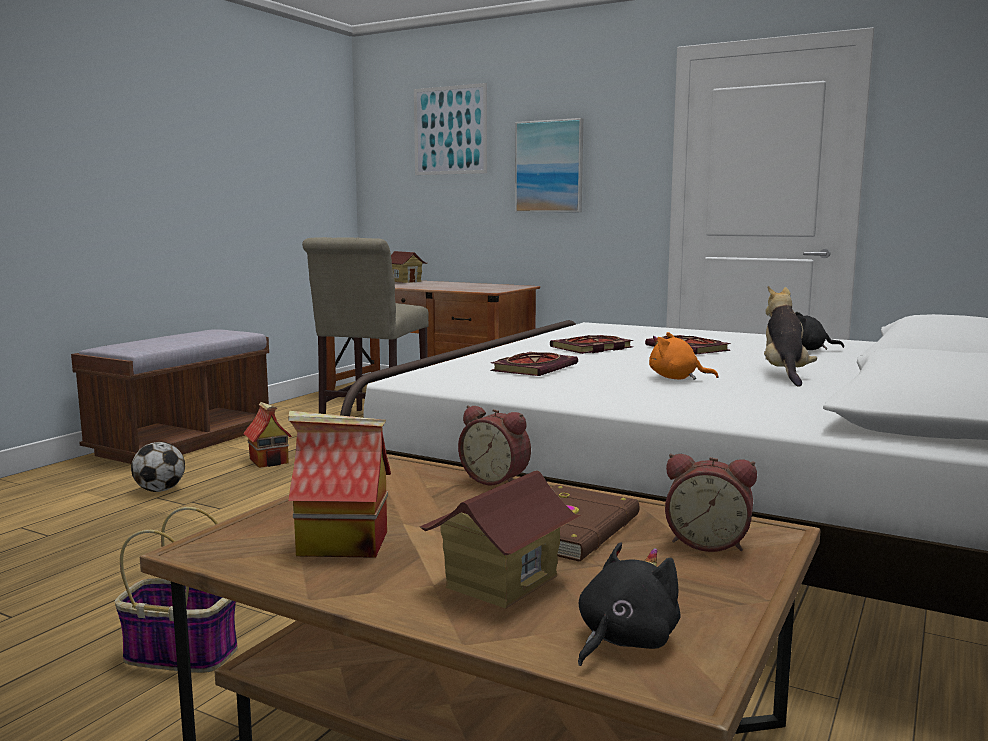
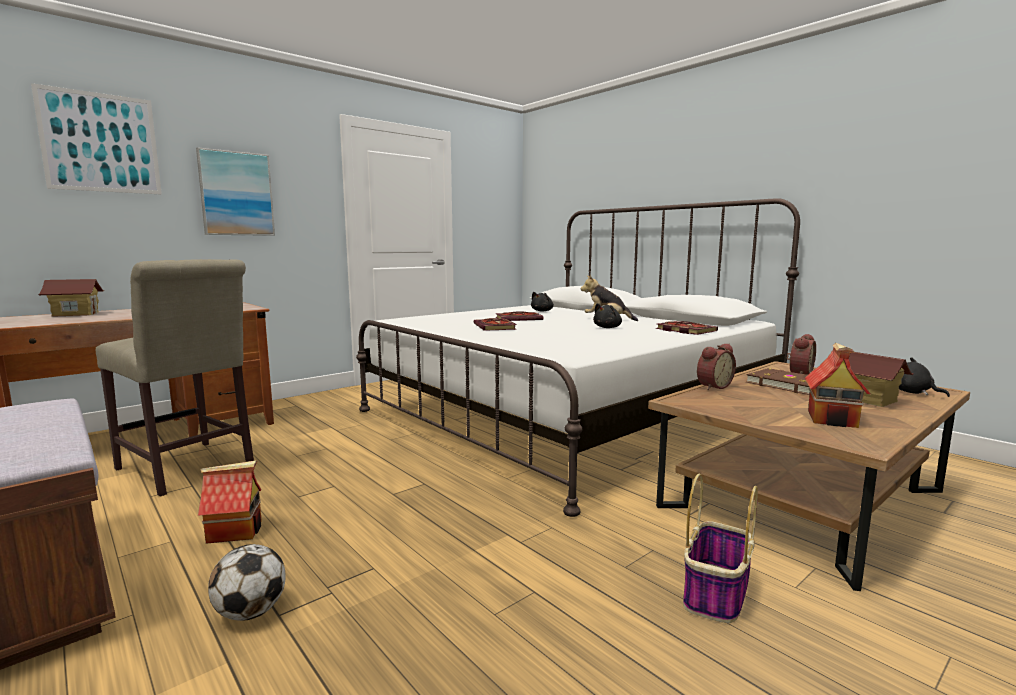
camera: 70 degrees left, 0 degrees up
(534, 367) = (555, 338): book -> book (684, 330)
(676, 378) = (608, 328): orange plush toy -> black plush toy

